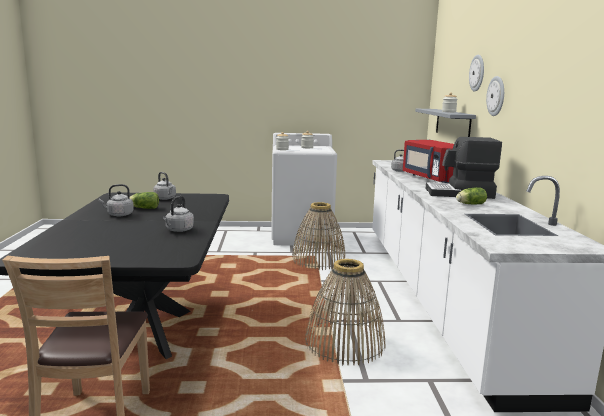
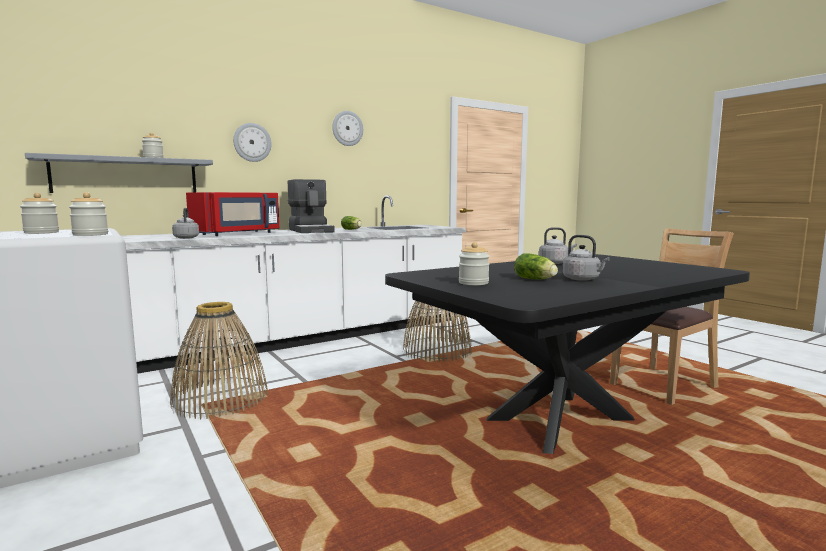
camera: 120 degrees left, 5 degrees down
(165, 198) = (473, 283): grey kettle -> jar
(477, 73) = (194, 114): wall clock -> wall clock (347, 128)

